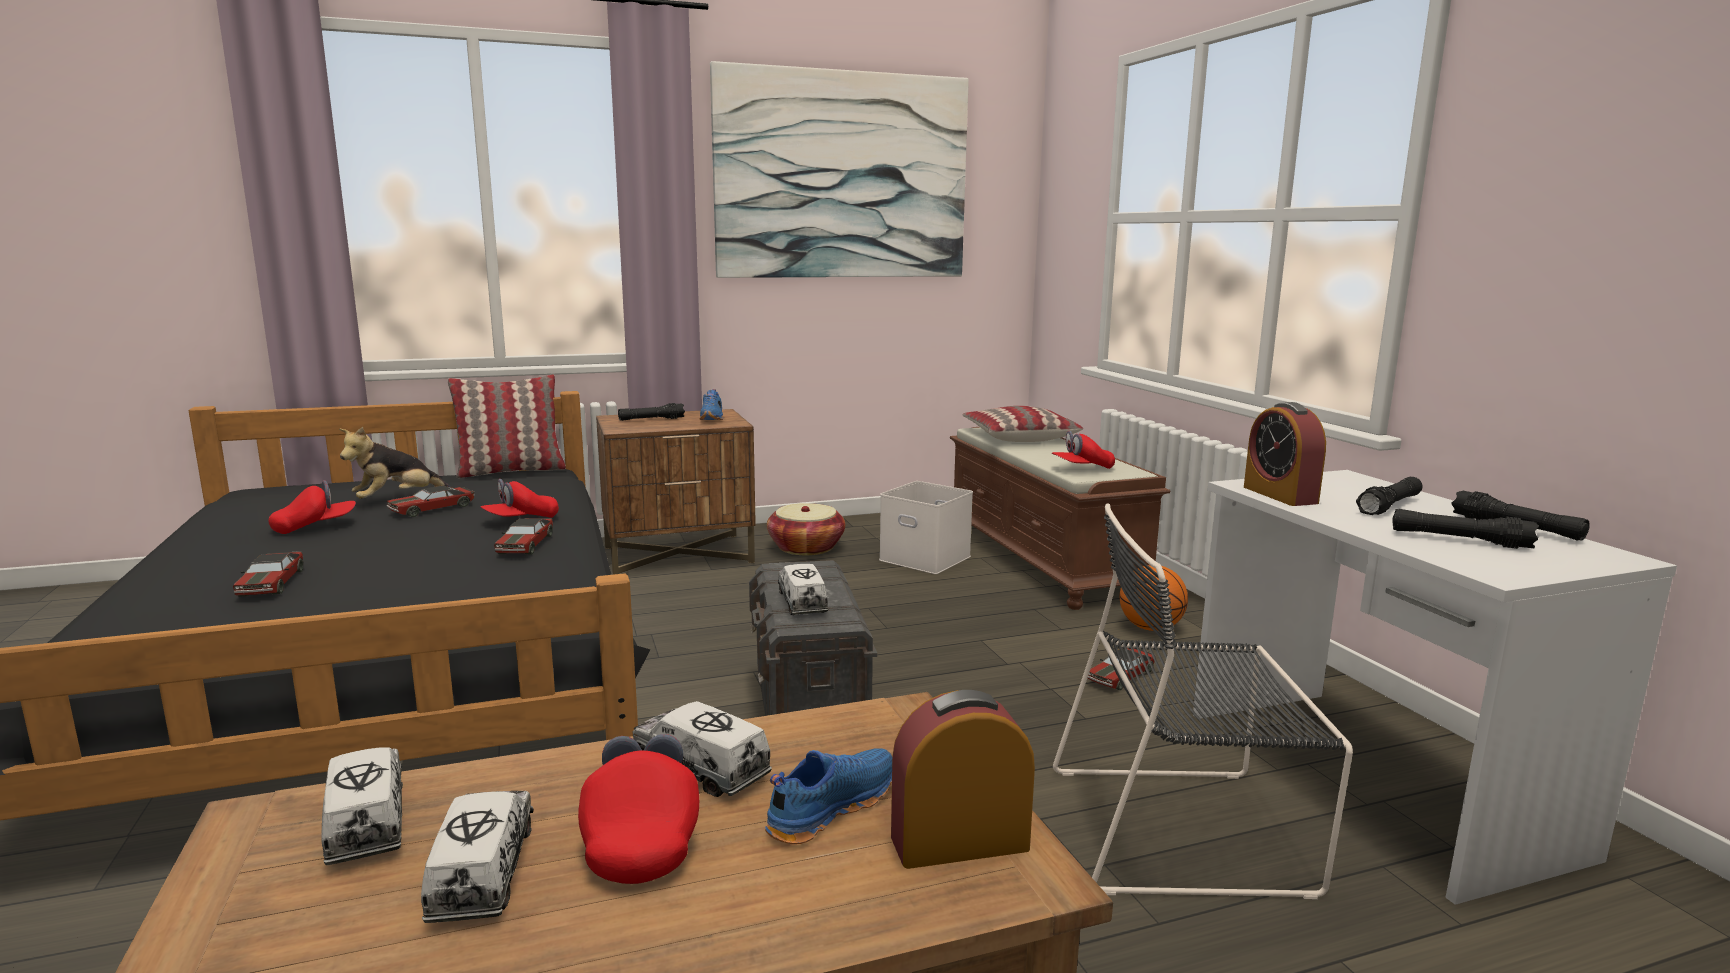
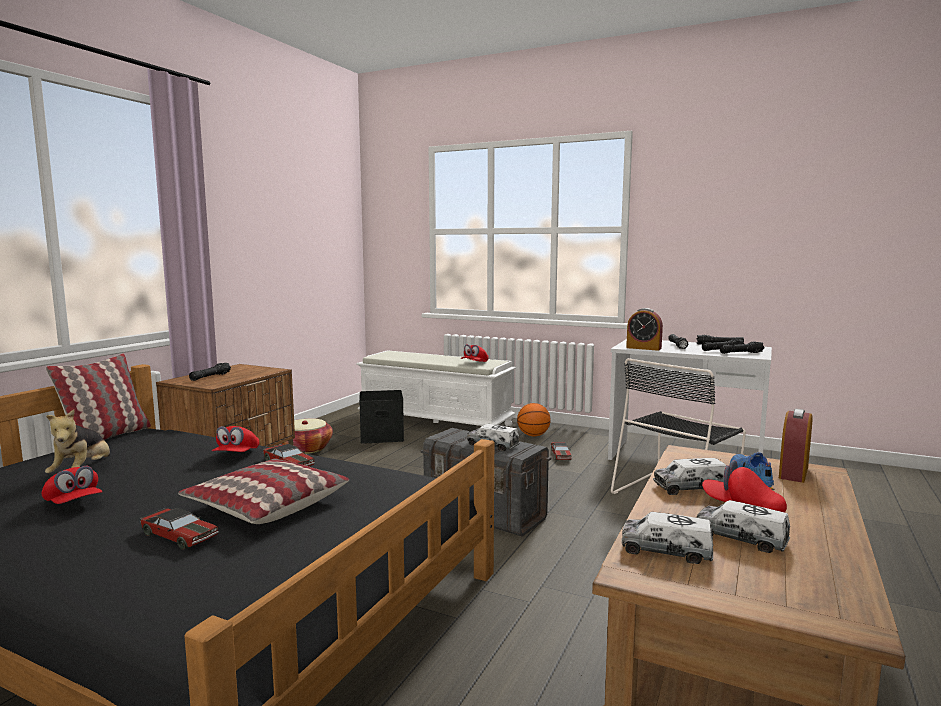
camera: 45 degrees left, 5 degrees down
(315, 527) = (73, 504): red cap -> red cap turned 120 degrees clockwise
(432, 509) = (139, 468): toy car -> none
(713, 418) = (249, 369): blue shoe -> none
(842, 176) = (276, 203): picture -> none
(927, 558) = (383, 435): white storage box -> black storage box
(1019, 437) = (405, 356): pillow -> pillow (266, 505)
(1044, 559) = (436, 421): brown bench -> white bench
(1485, 557) = (741, 353): none -> black flashlight

